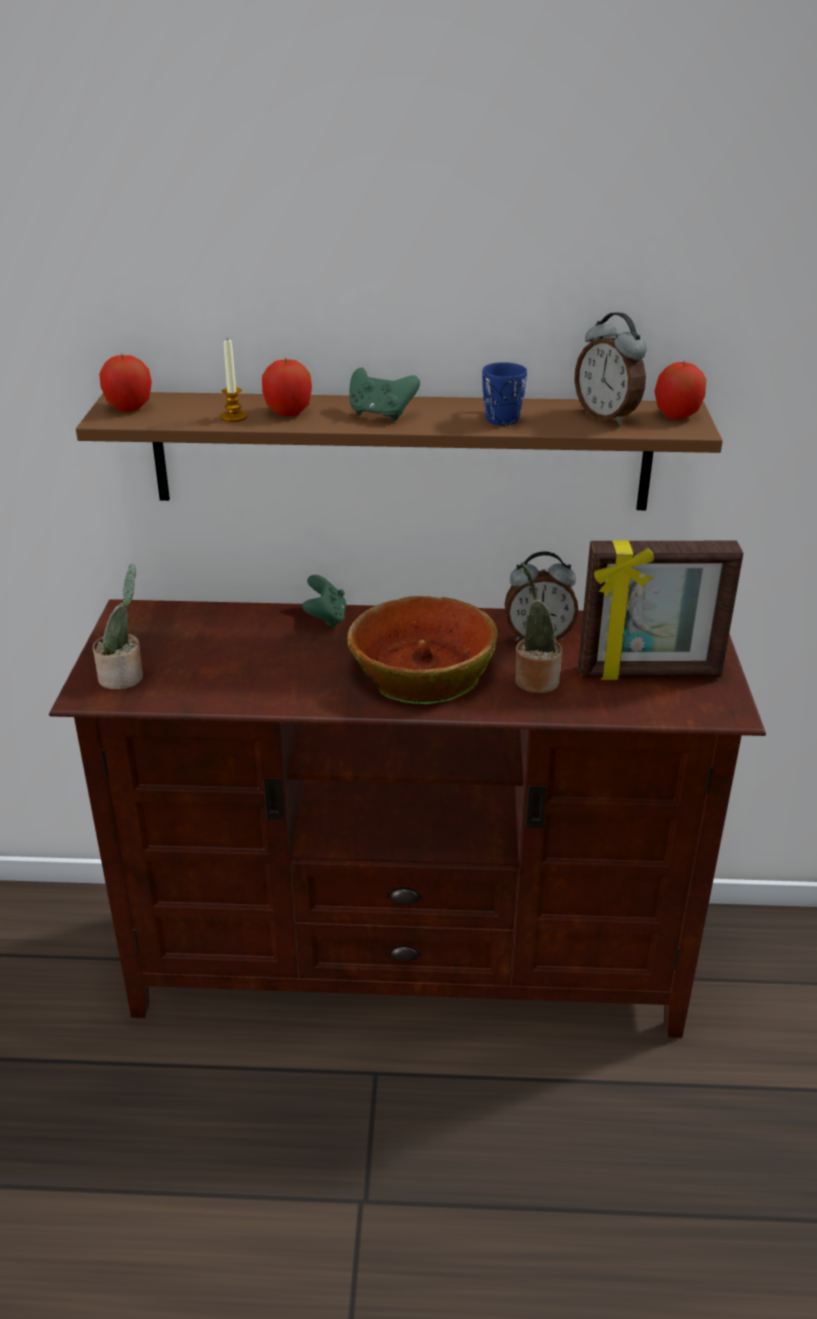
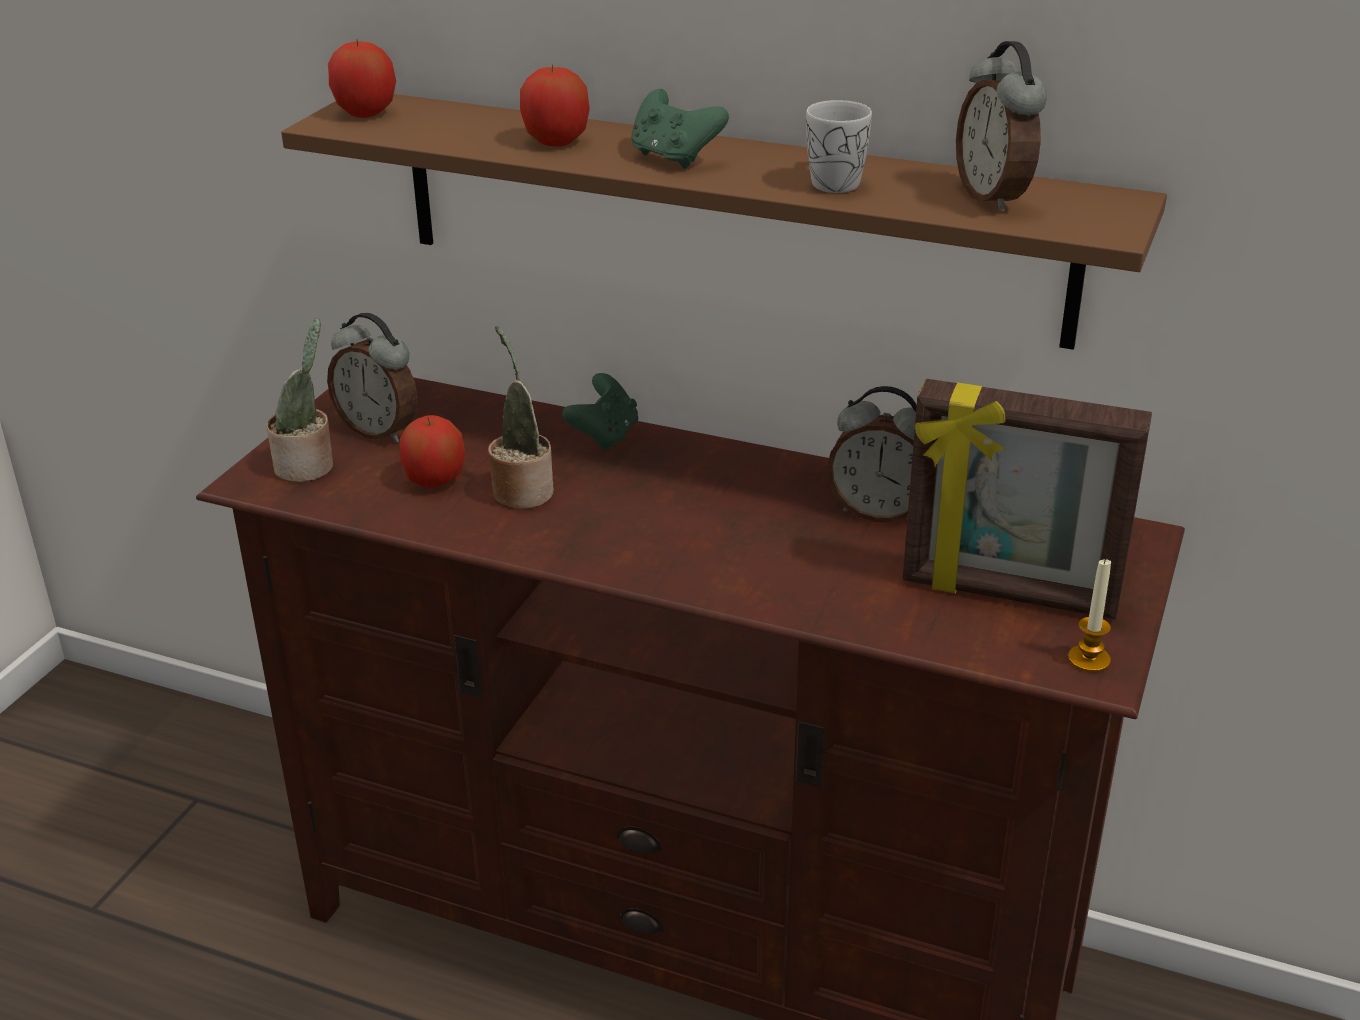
camera: 20 degrees right, 0 degrees up
(160, 642) = (379, 431): none -> alarm clock
(234, 417) = (481, 139): candle -> candle (1089, 660)
(422, 669) = (687, 527): bowl -> none
(499, 417) = (834, 180): blue mug -> white mug
(534, 680) = (834, 570): potted plant -> potted plant (521, 491)
(677, 415) = (1103, 208): apple -> apple (435, 480)

